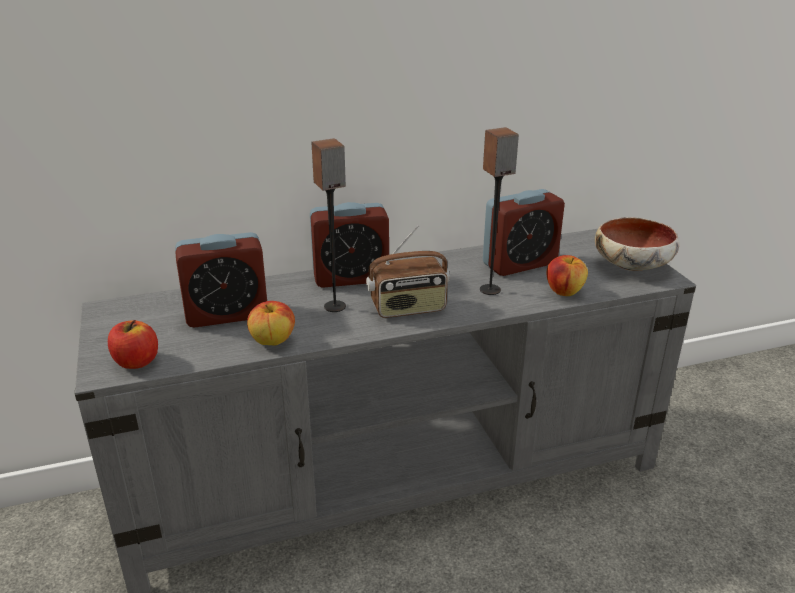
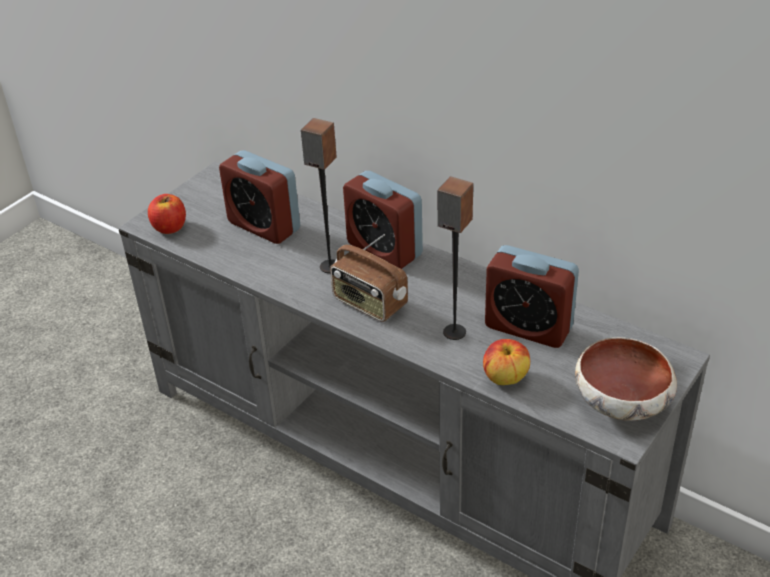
camera: 55 degrees right, 10 degrees up
(273, 341) = (251, 266): apple -> none

